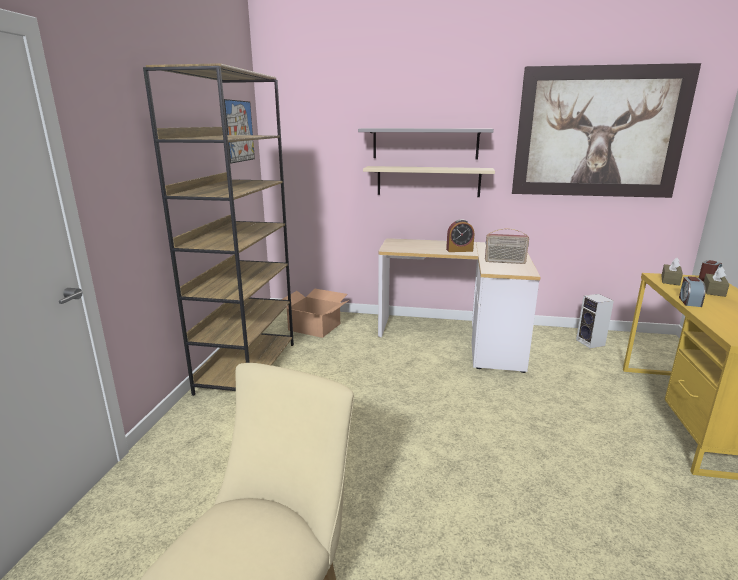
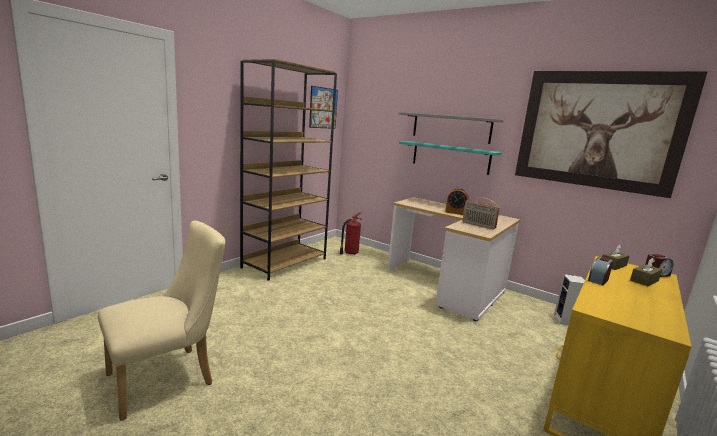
camera: 25 degrees right, 5 degrees down
(314, 327) = (350, 253): cardboard box -> fire extinguisher
(428, 181) = (450, 157): beige shelf -> turquoise shelf

